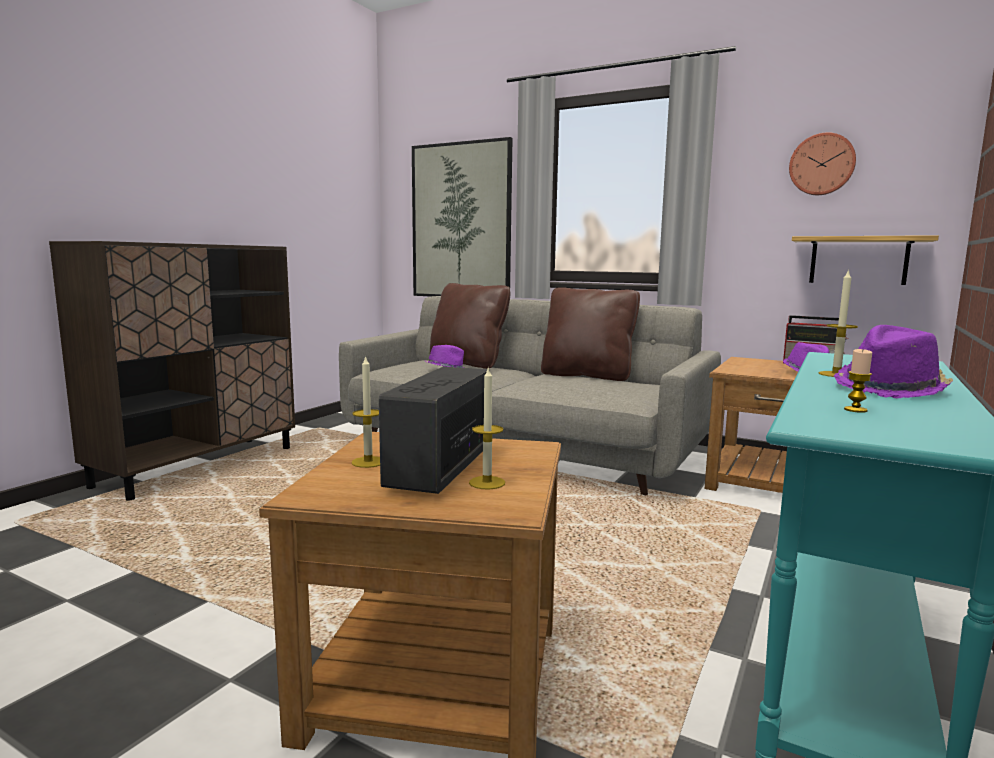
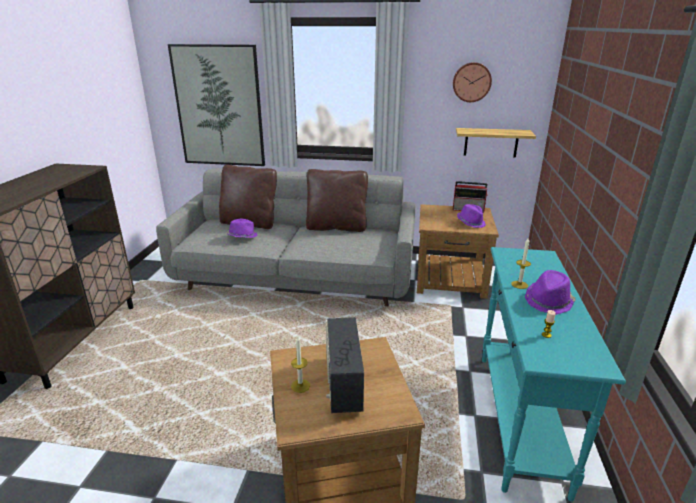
camera: 20 degrees left, 15 degrees up
(487, 483) = (375, 390): candle -> none

